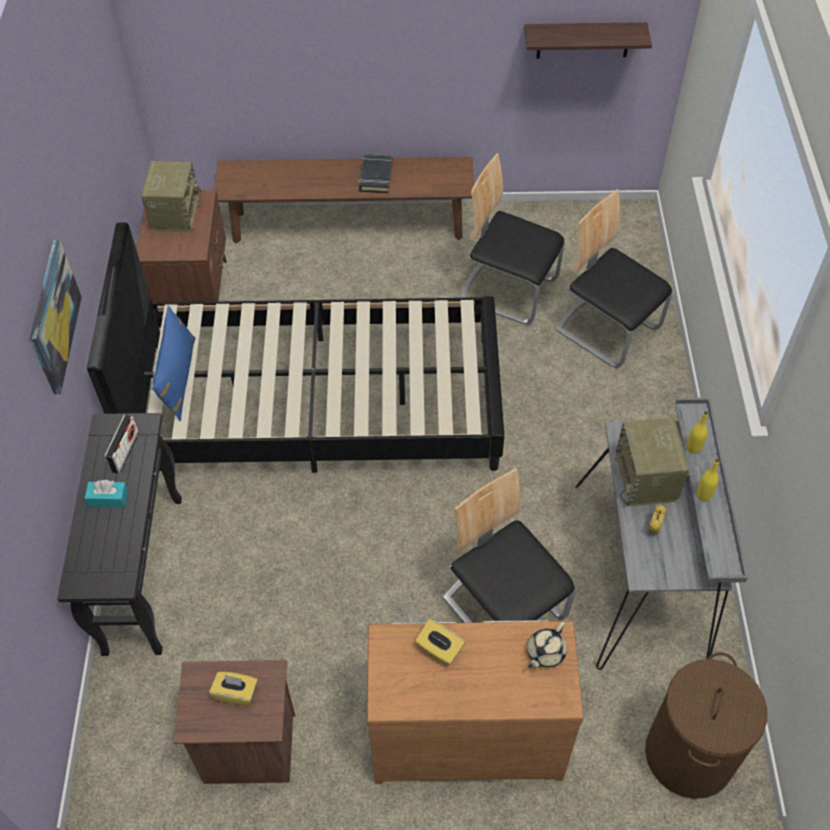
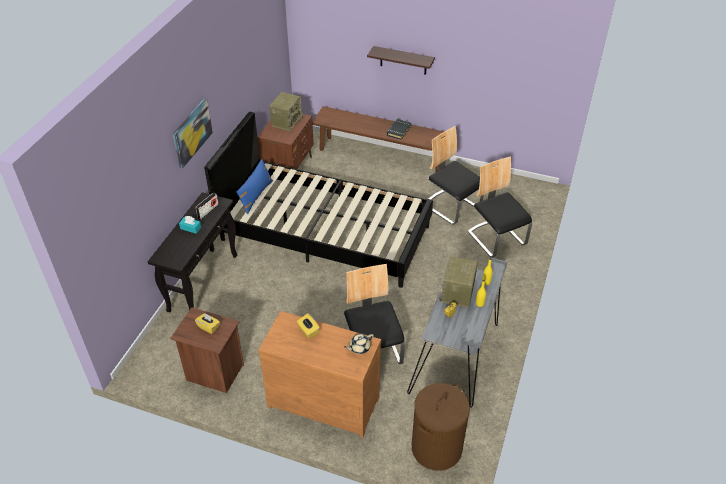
camera: 20 degrees right, 10 degrees down
(583, 40) = (518, 78): shelf -> shelf (403, 60)

